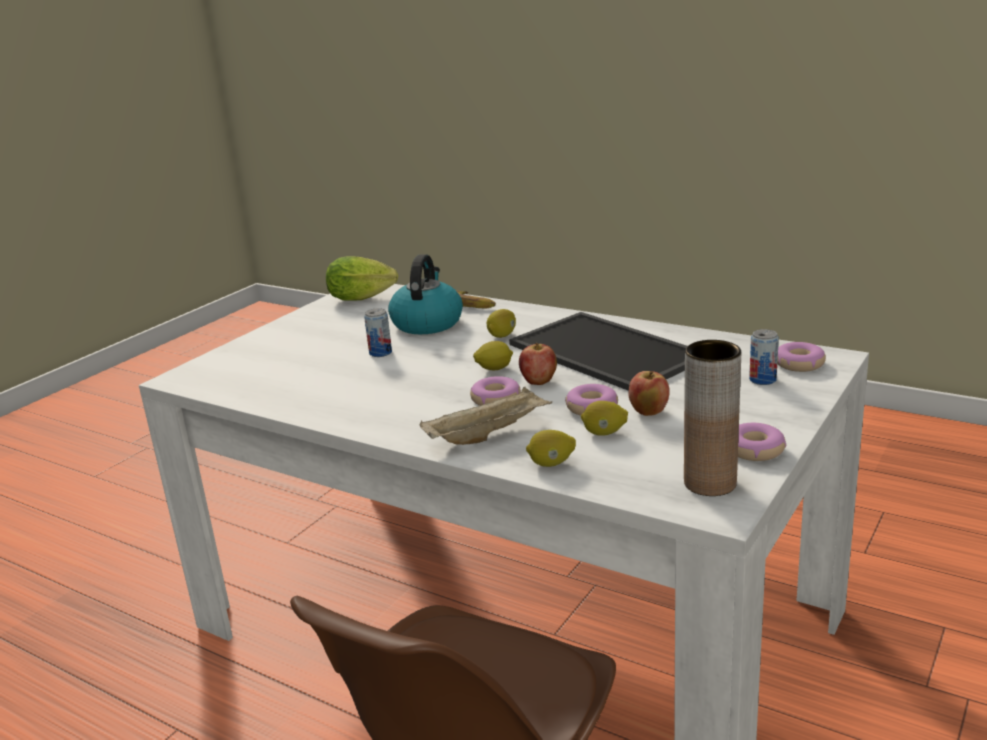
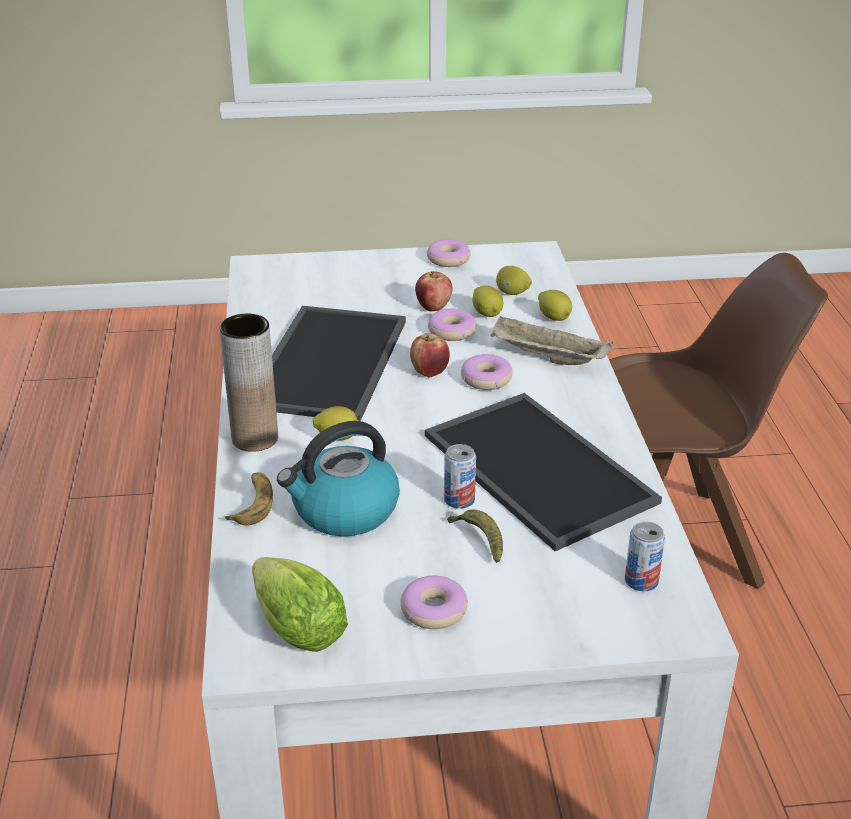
camera: 130 degrees left, 10 degrees up
(338, 348) = (479, 540): none -> banana
(367, 382) = (533, 468): none -> tray
(494, 369) = (427, 406): lemon -> lemon (512, 293)
(710, 483) = (509, 262): brown vase -> brown vase (255, 438)
(762, 380) = (327, 281): can -> can (641, 581)
(799, 364) = (281, 274): donut -> donut (434, 610)

